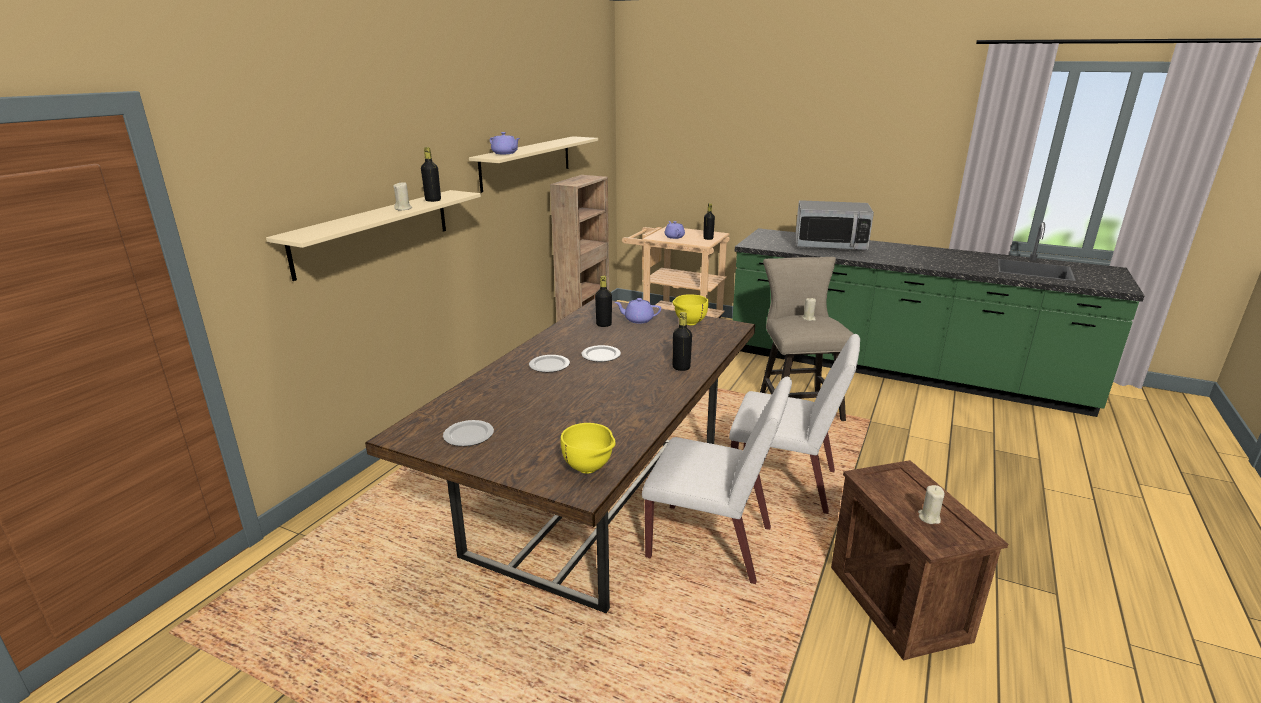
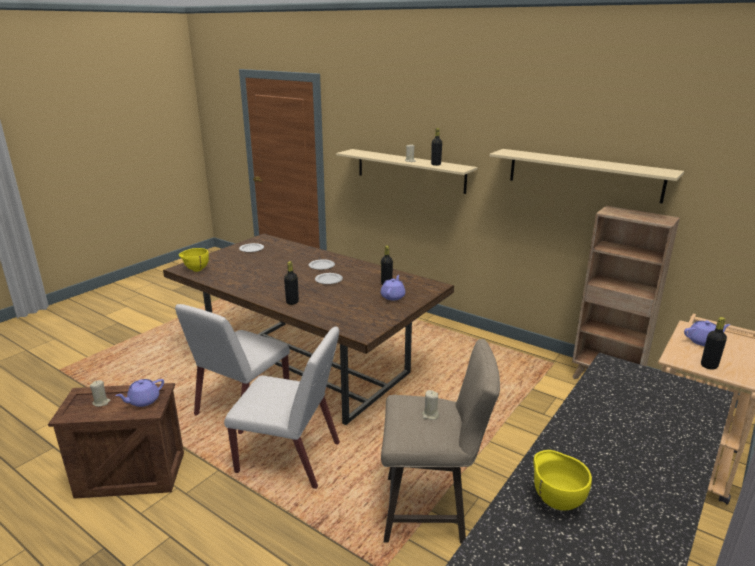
camera: 100 degrees right, 0 degrees up
(505, 153) = (524, 154): purple teapot -> purple teapot (143, 401)
(689, 323) = (377, 315): yellow bowl -> yellow bowl (555, 500)
(784, 483) = (290, 458): white chair -> white chair turned 105 degrees counterclockwise
(830, 245) = (636, 440): microwave -> none

